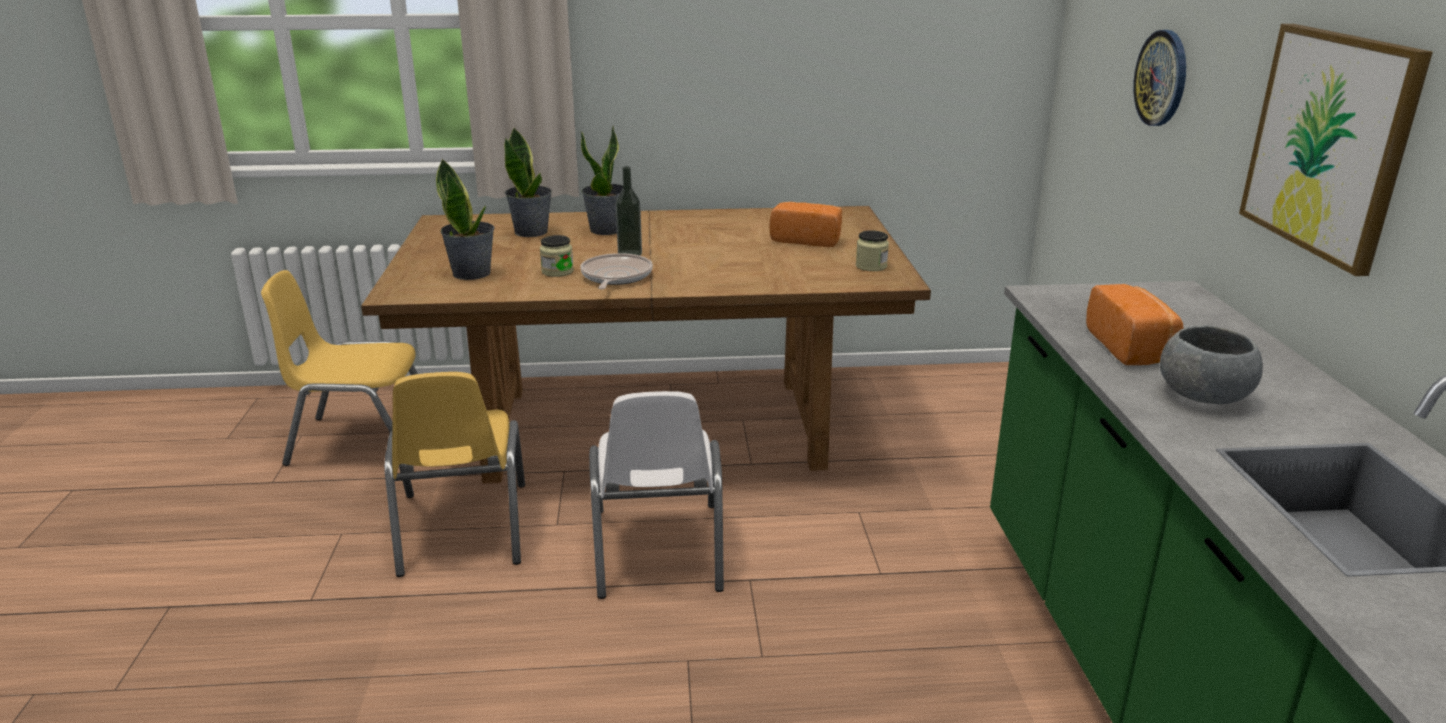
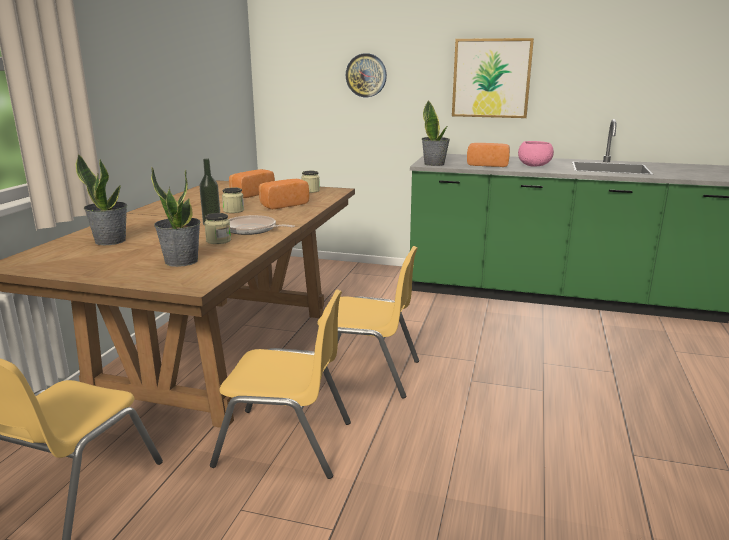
camera: 70 degrees left, 5 degrees down
(607, 230) = (149, 224): potted plant -> potted plant (434, 164)
(657, 550) = (366, 373): white chair -> yellow chair
(702, 250) = (233, 210): none -> jar
(761, 267) = (282, 205): none -> bread
(1203, 396) = (534, 166): grey bowl -> pink bowl

